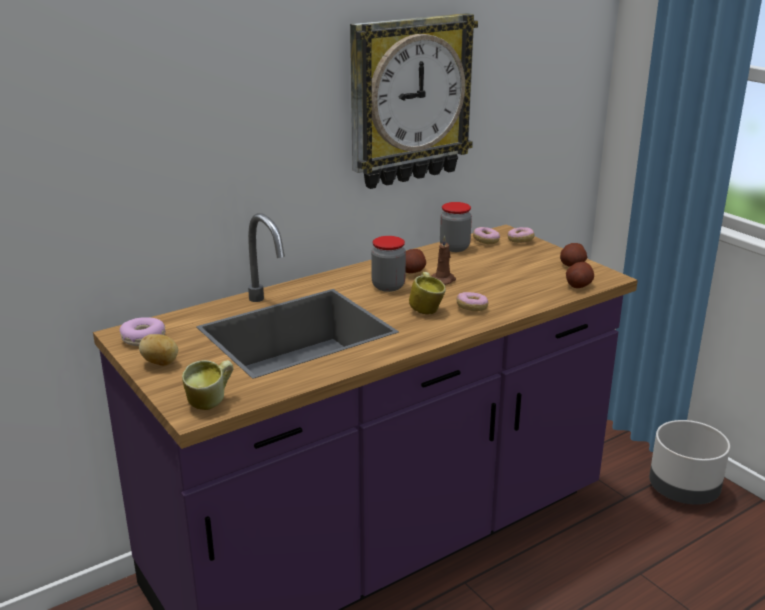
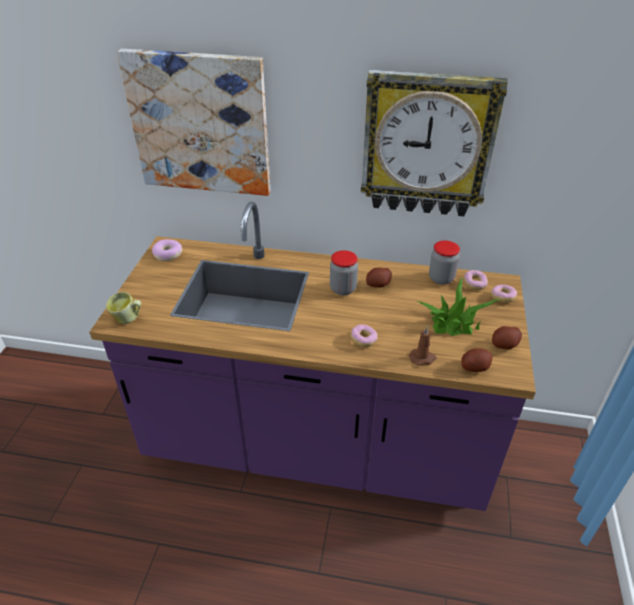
camera: 45 degrees right, 15 degrees up
(156, 133) = (200, 123): none -> picture
(161, 363) = (150, 277): potato -> none
(426, 309) = (334, 323): mug -> none
(443, 280) = (385, 304): brown candle -> brown candle (422, 358)
(515, 268) = (453, 322): none -> potted plant
(683, 491) = (565, 569): grey planter -> none

